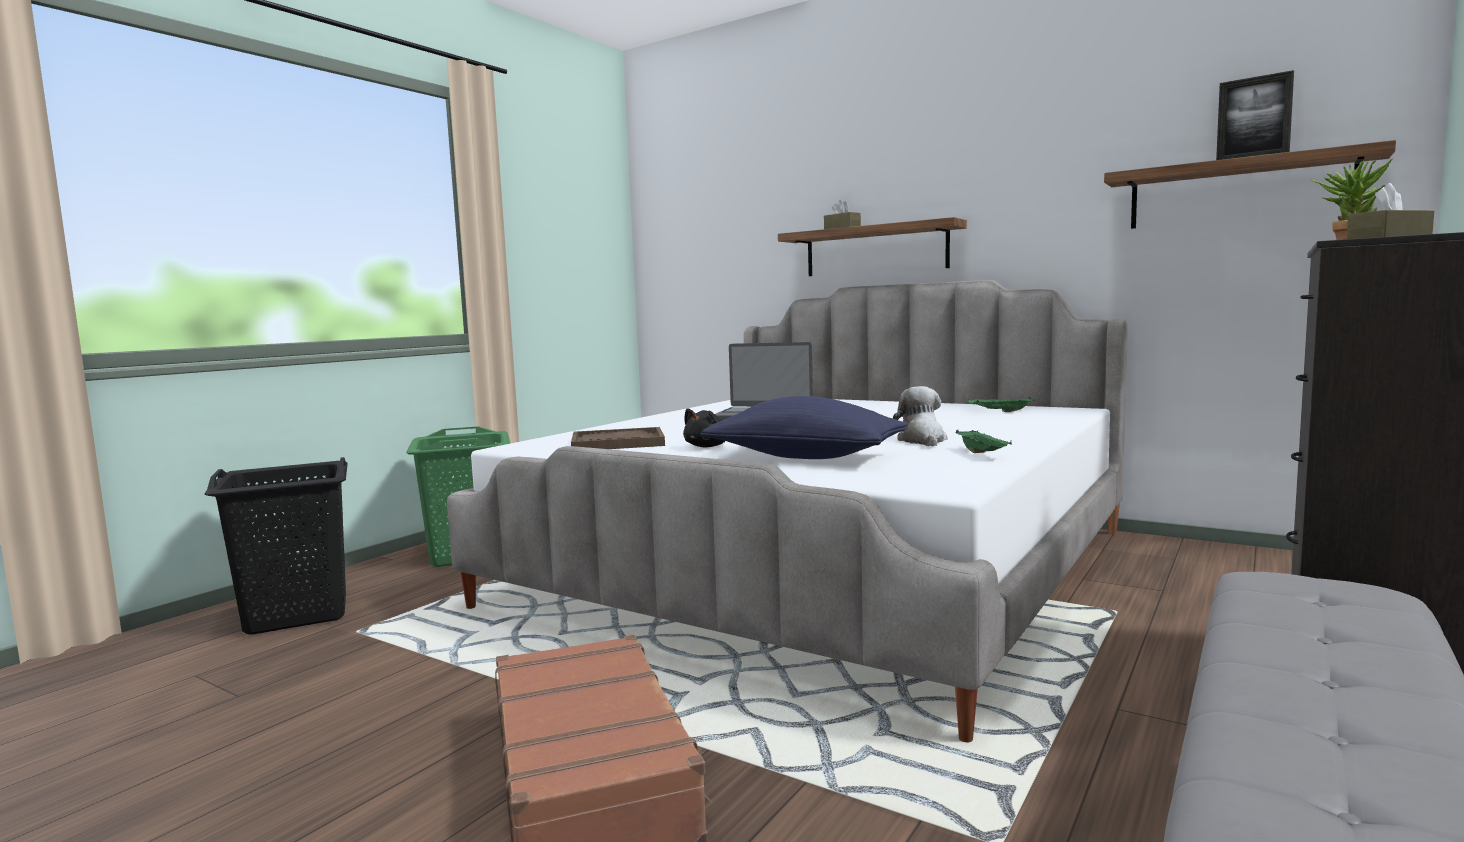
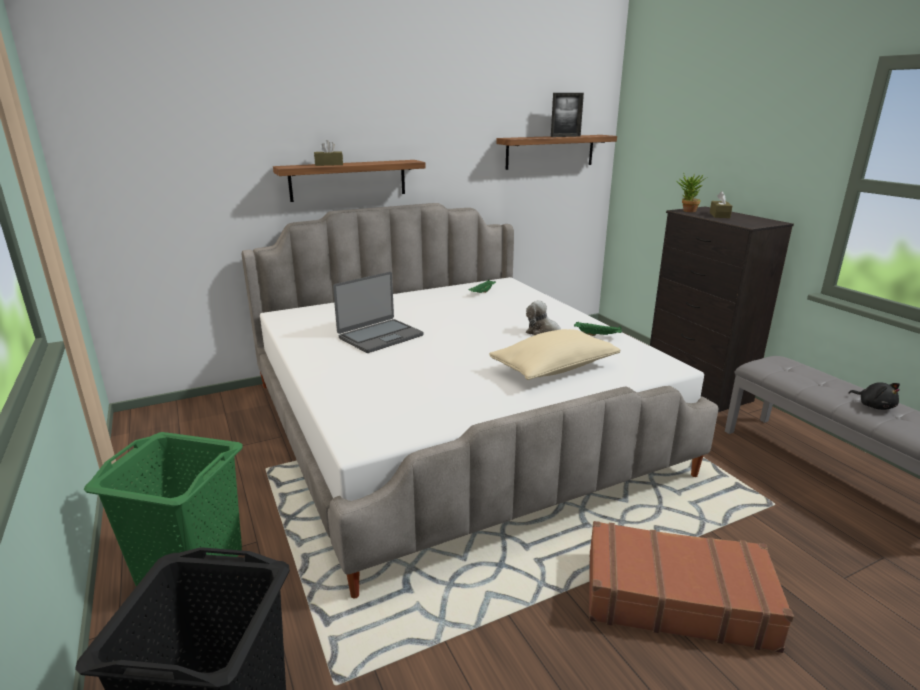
camera: 60 degrees left, 15 degrees up
(617, 443) = (411, 403): brown tray -> none
(708, 446) = (477, 381): black plush toy -> black plush toy (874, 406)
(805, 457) = (554, 369): blue pillow -> beige pillow

